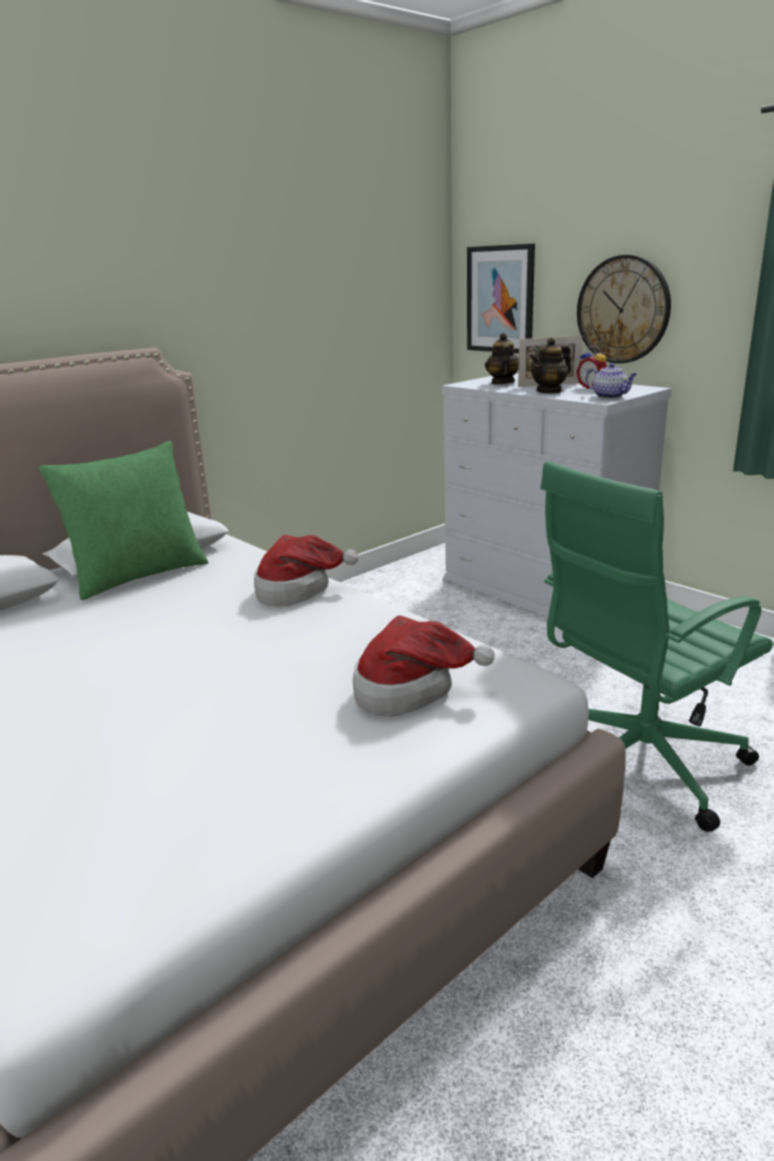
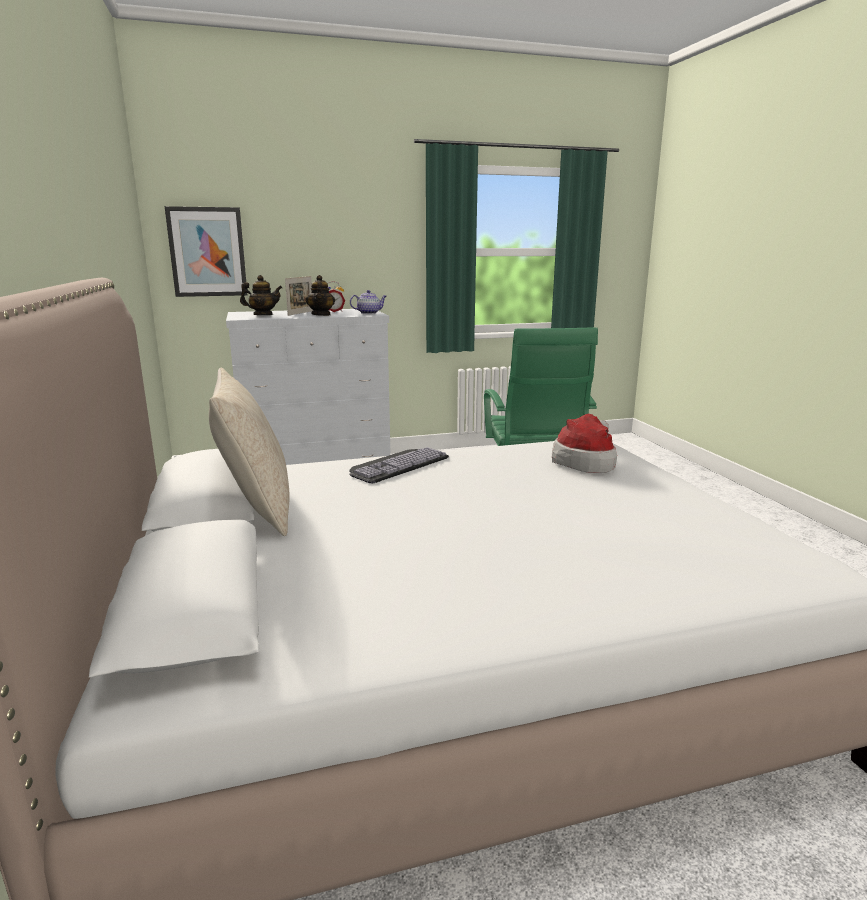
camera: 65 degrees left, 5 degrees down
(138, 575) = (257, 510): green pillow -> beige pillow
(298, 590) = (397, 464): hat -> keyboard
(502, 382) = (263, 315): teapot -> teapot turned 150 degrees clockwise
(623, 310) = (326, 258): wall clock -> none

